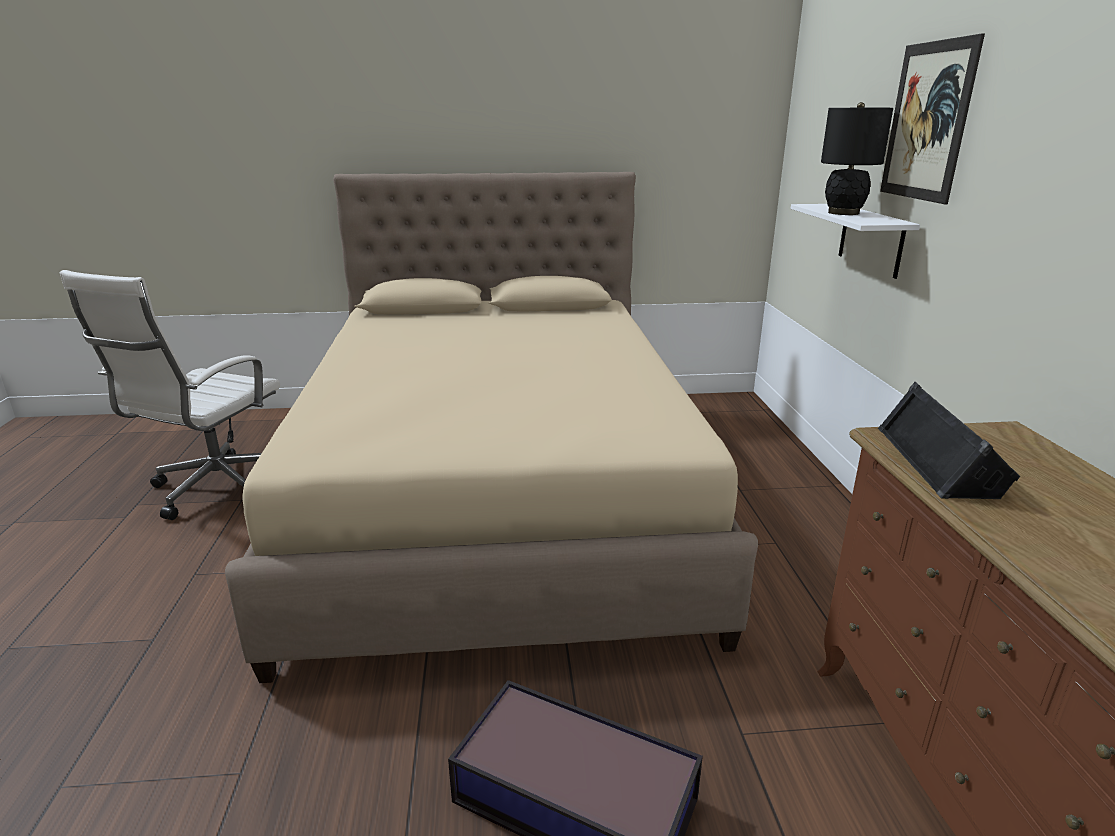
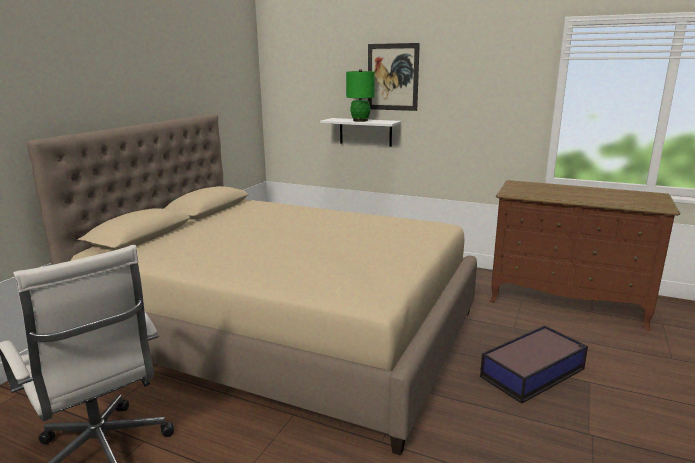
camera: 60 degrees left, 5 degrees down
(843, 213) = (360, 121): black table lamp -> green table lamp
(941, 460) = (530, 192): black speaker -> none

